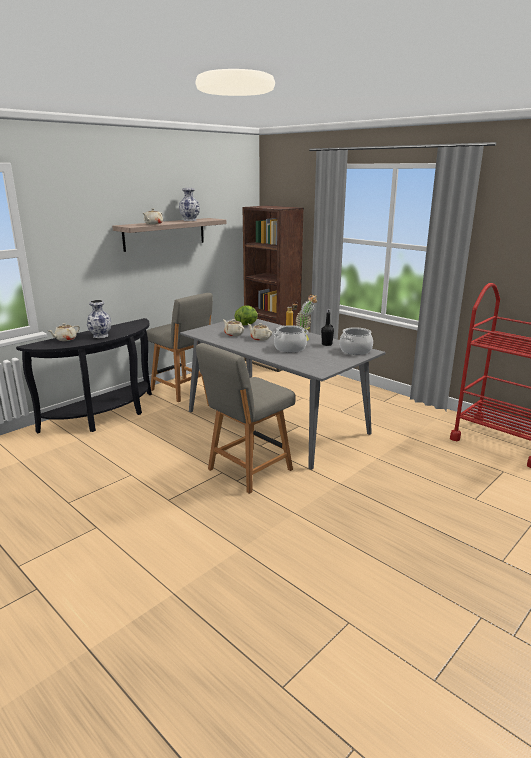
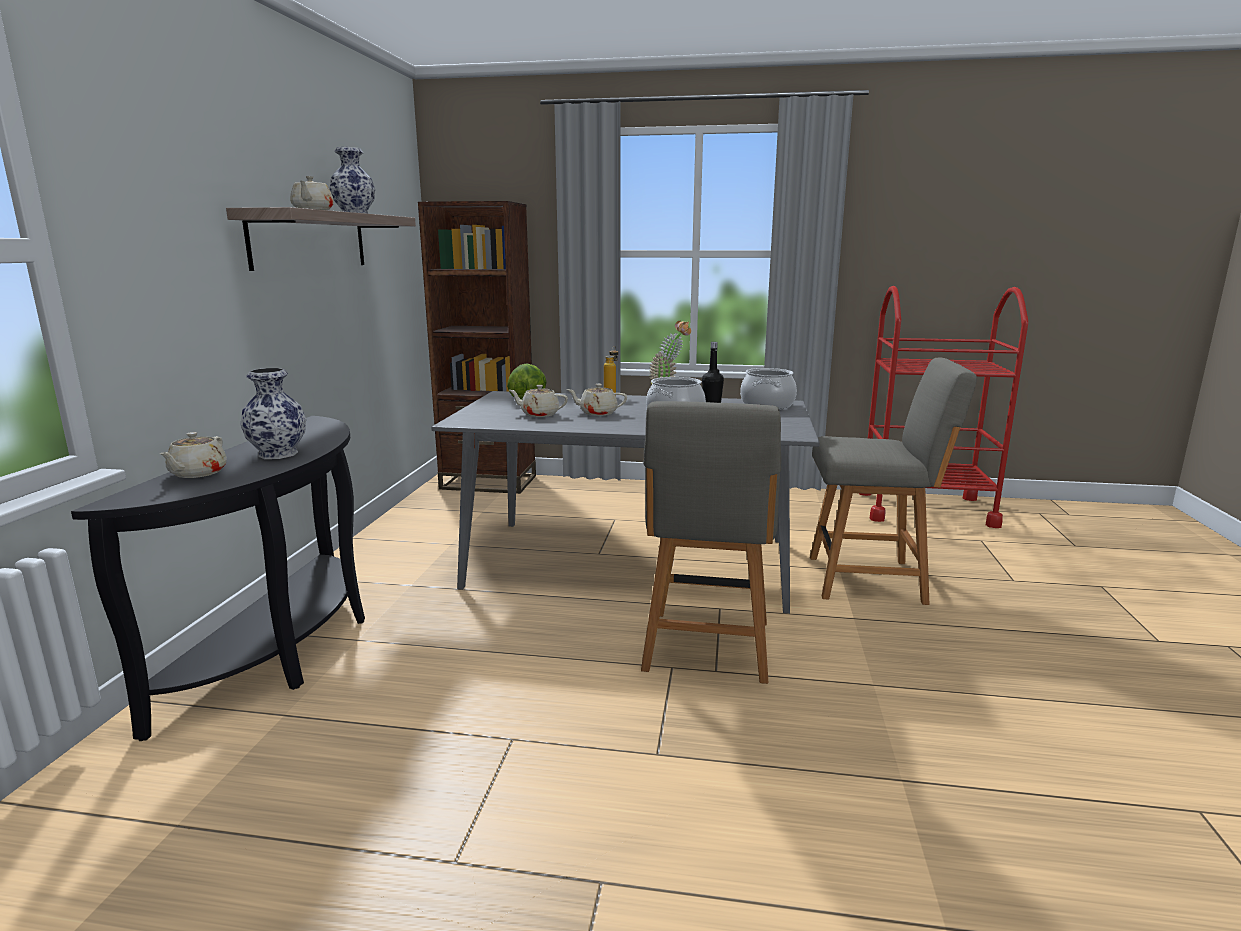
camera: 35 degrees left, 5 degrees down
(183, 390) = (392, 557): grey chair -> grey chair (871, 580)

